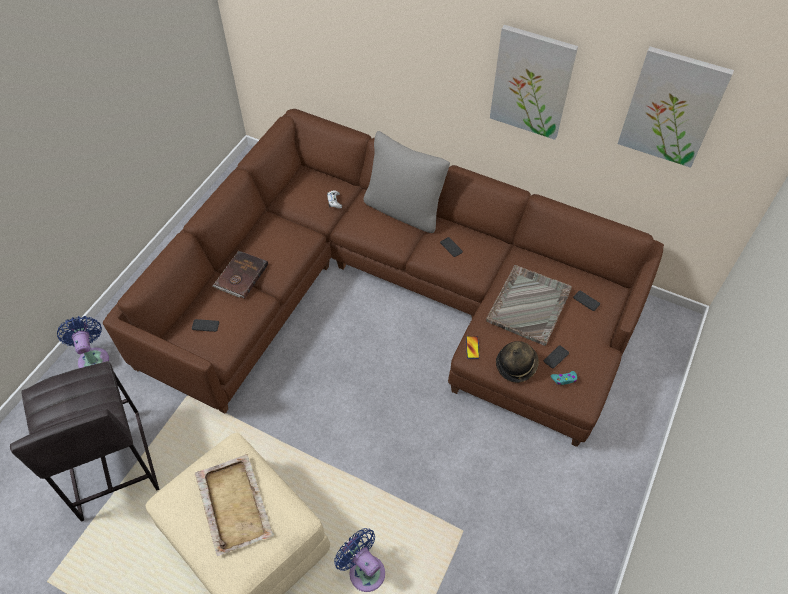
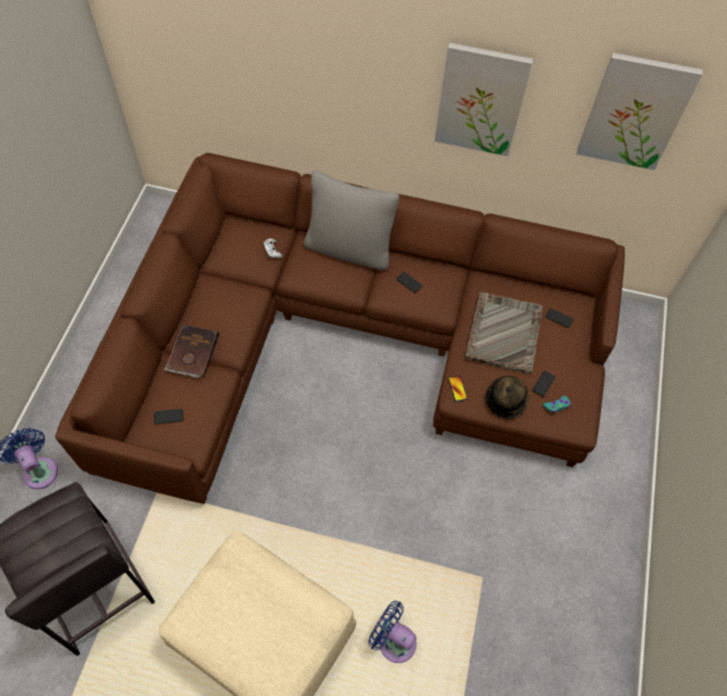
camera: 15 degrees left, 5 degrees up
(234, 504) = (256, 610): beige tray -> none

